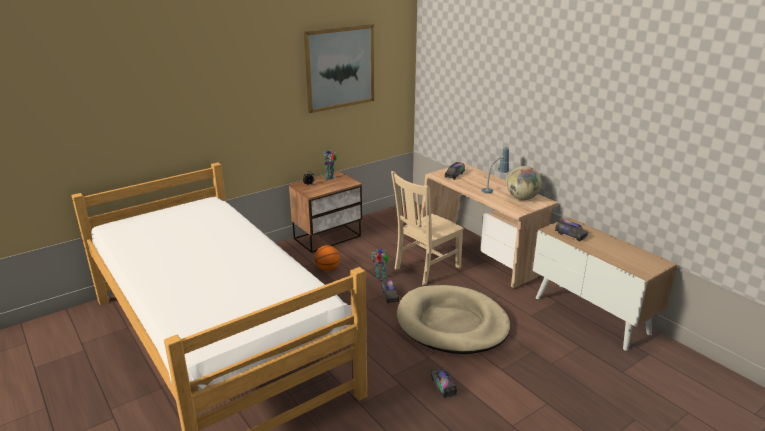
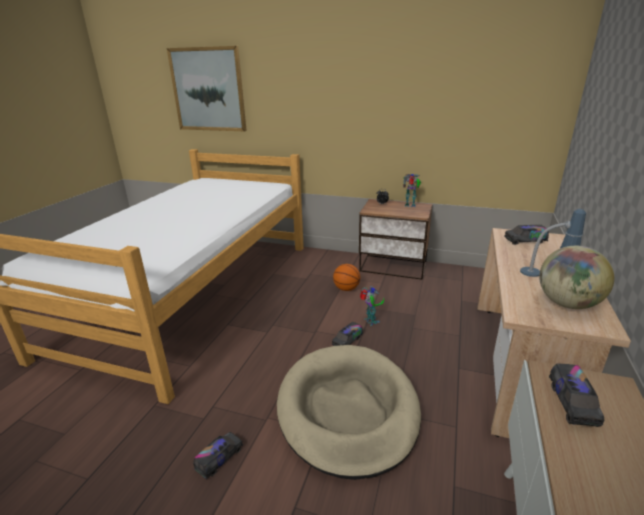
camera: 55 degrees right, 0 degrees up
(340, 68) = (452, 79): picture -> picture (208, 90)
(425, 268) = (427, 340): beige chair -> none

